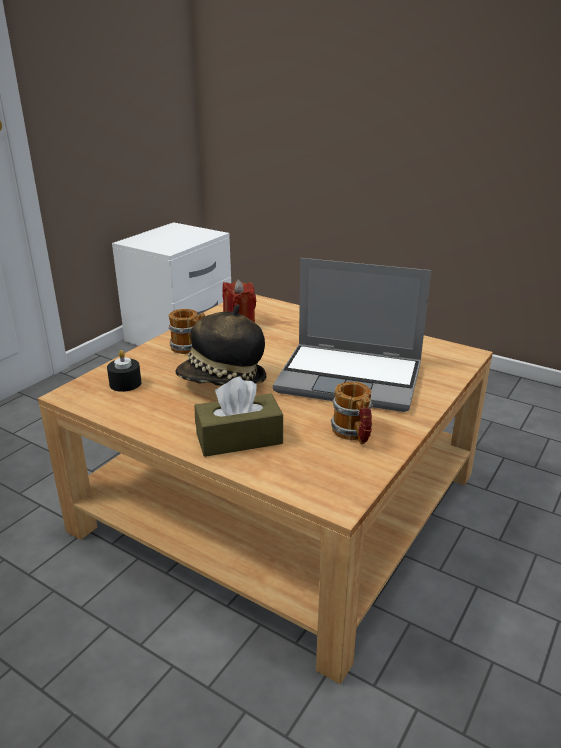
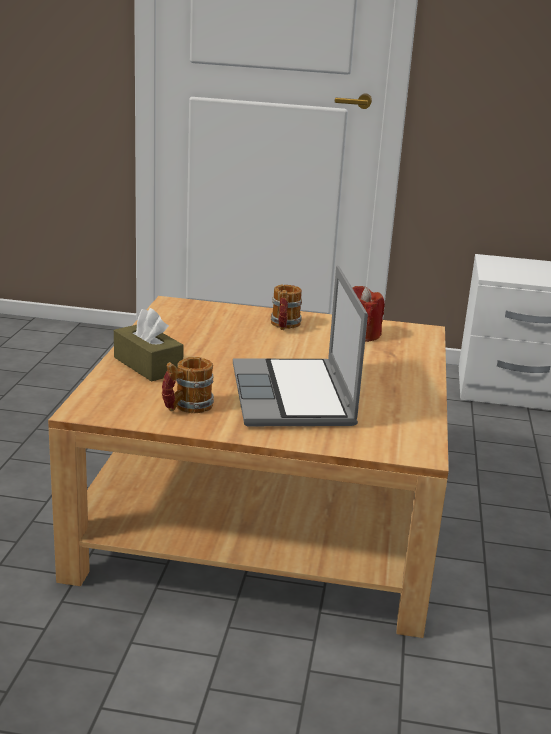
camera: 65 degrees right, 5 degrees down
(125, 383) = (201, 315): black candle -> none
(223, 381) = (236, 346): hat -> none

